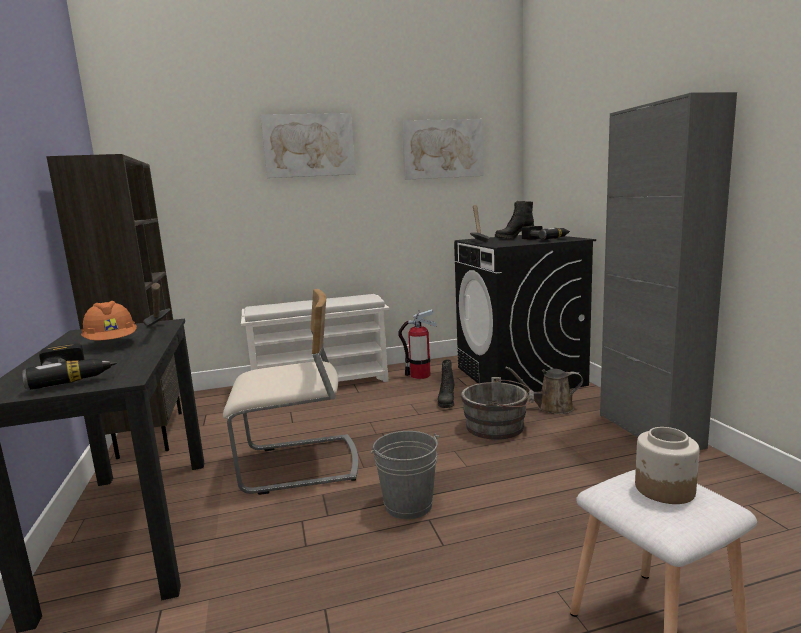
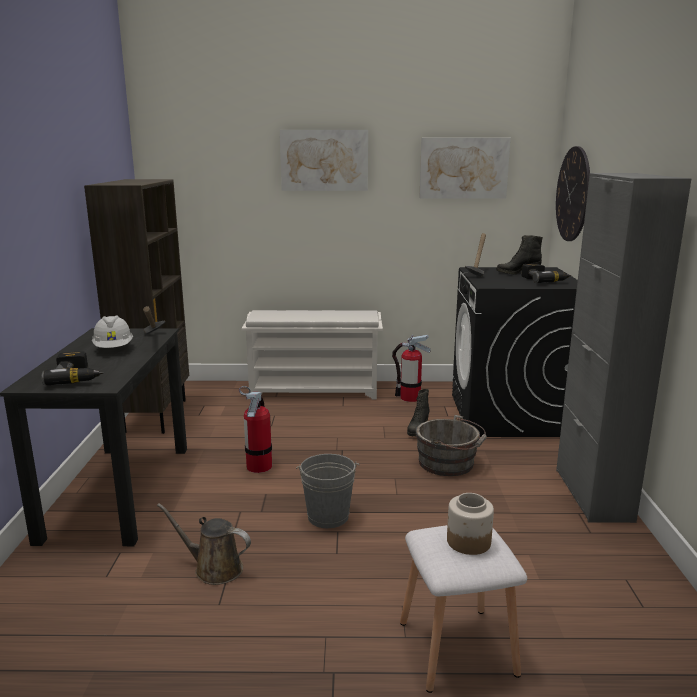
camera: 15 degrees right, 5 degrees up
(112, 344) = (114, 349): orange hard hat -> white hard hat
(299, 465) = (259, 466): beige chair -> fire extinguisher
(551, 162) = (573, 194): none -> wall clock
(551, 407) = (514, 453): brown watering can -> brown watering can (214, 568)

